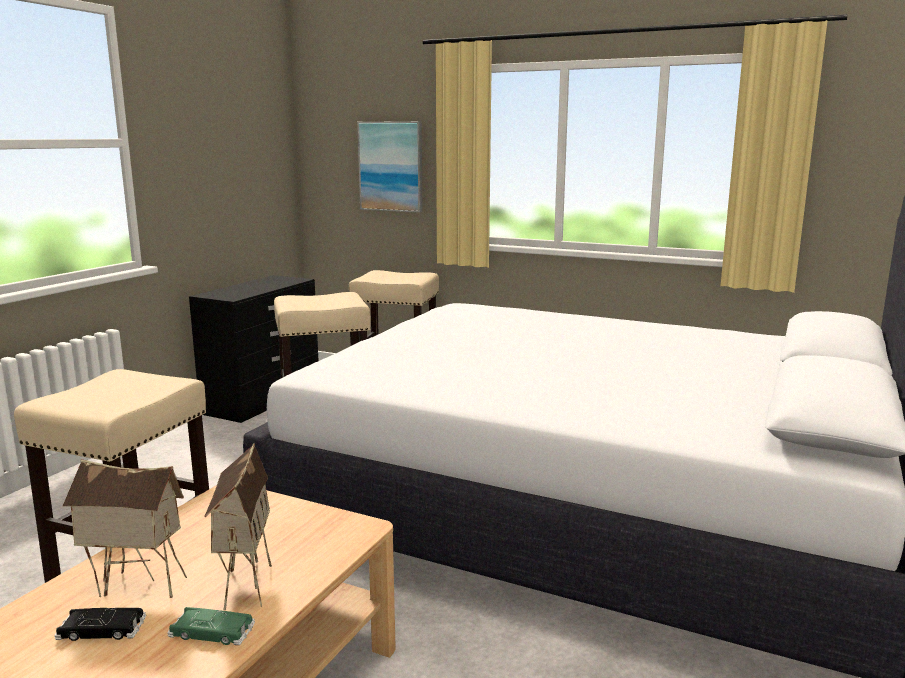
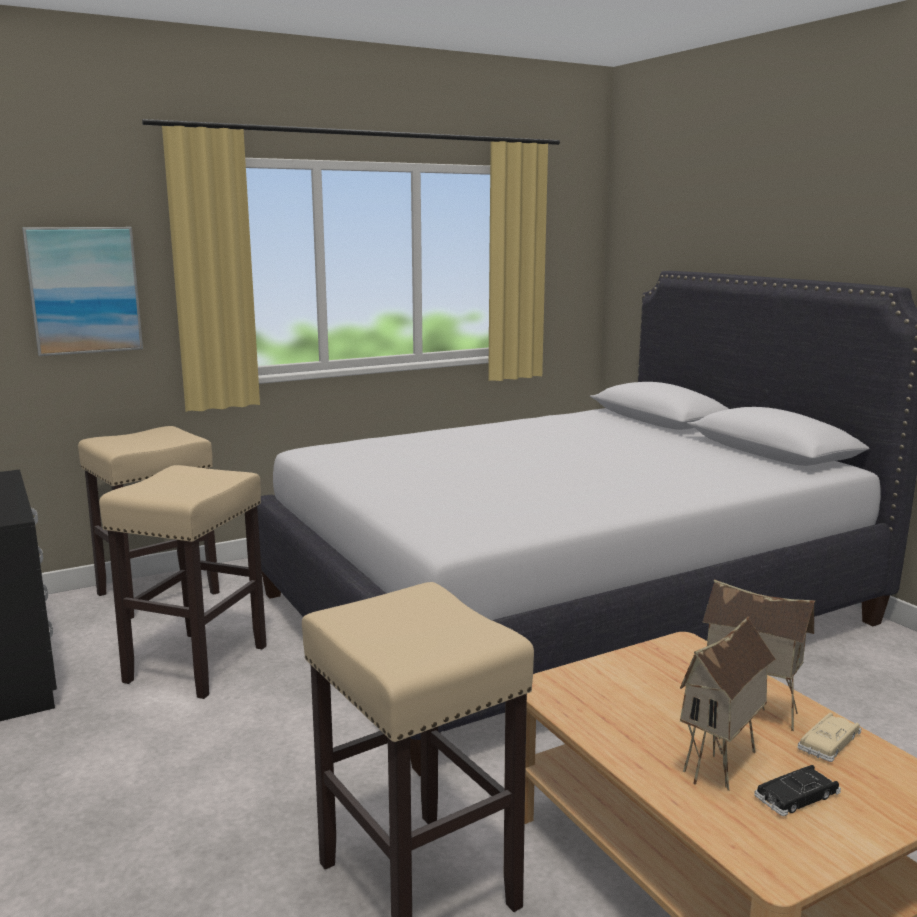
camera: 55 degrees left, 0 degrees up
(102, 630) = (797, 796): black toy car -> black toy car turned 150 degrees counterclockwise
(212, 632) = (829, 742): green toy car -> beige toy car

